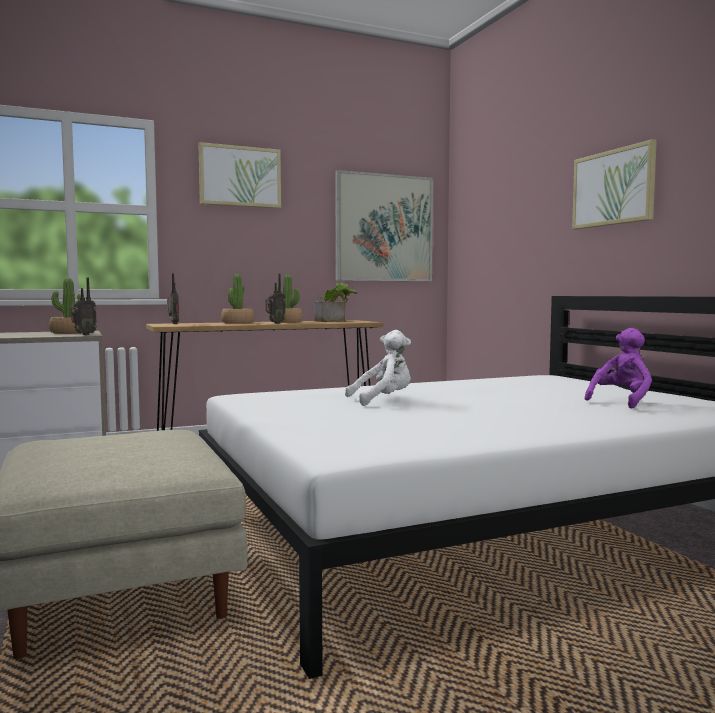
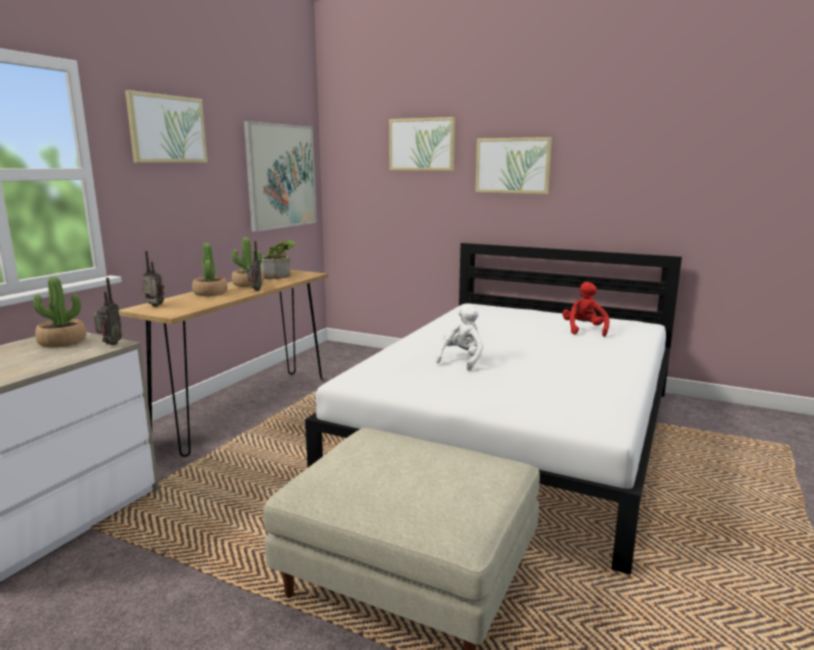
camera: 40 degrees left, 10 degrees up
(526, 180) = (422, 144): none -> picture
(621, 401) = (584, 330): purple plush toy -> red plush toy

